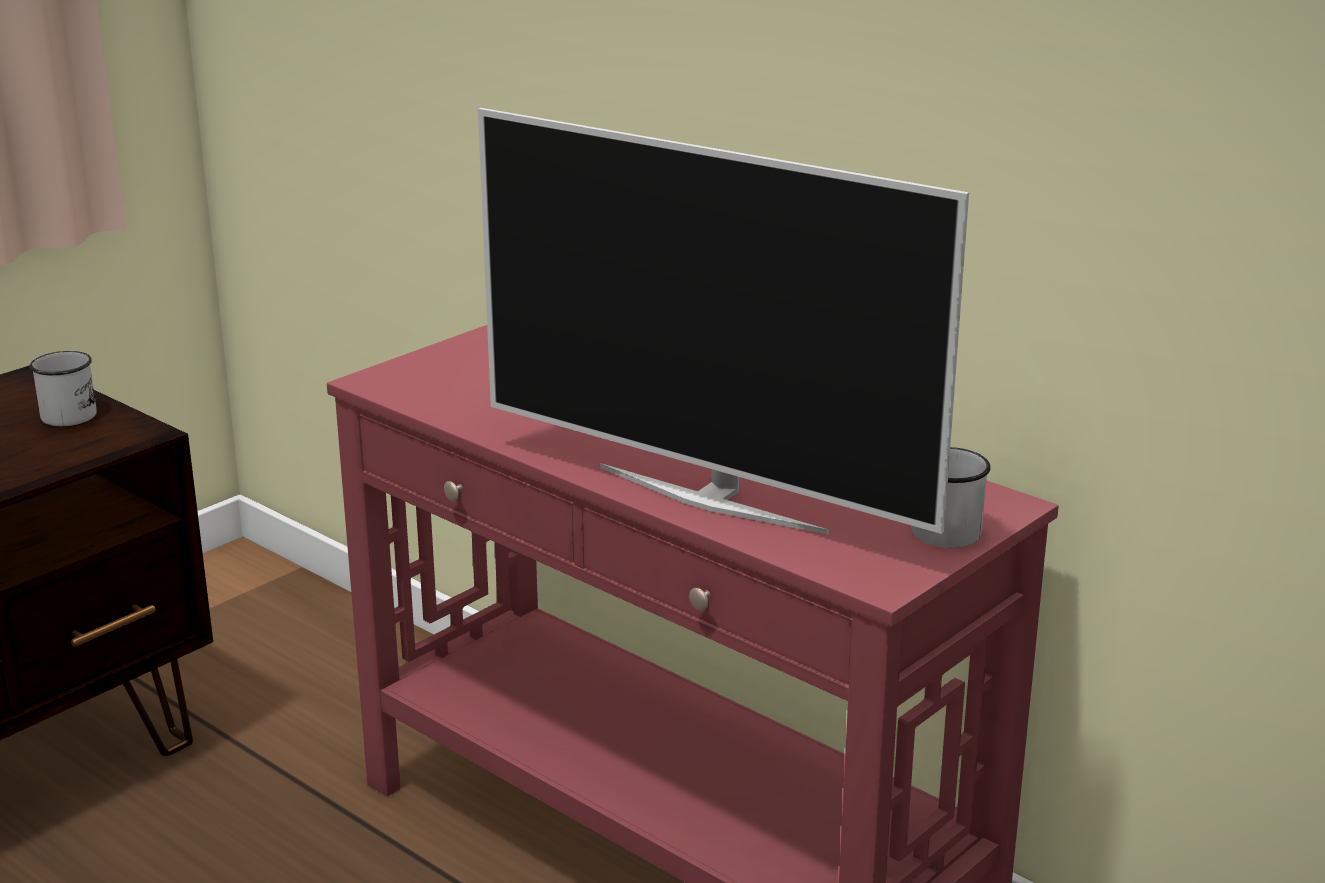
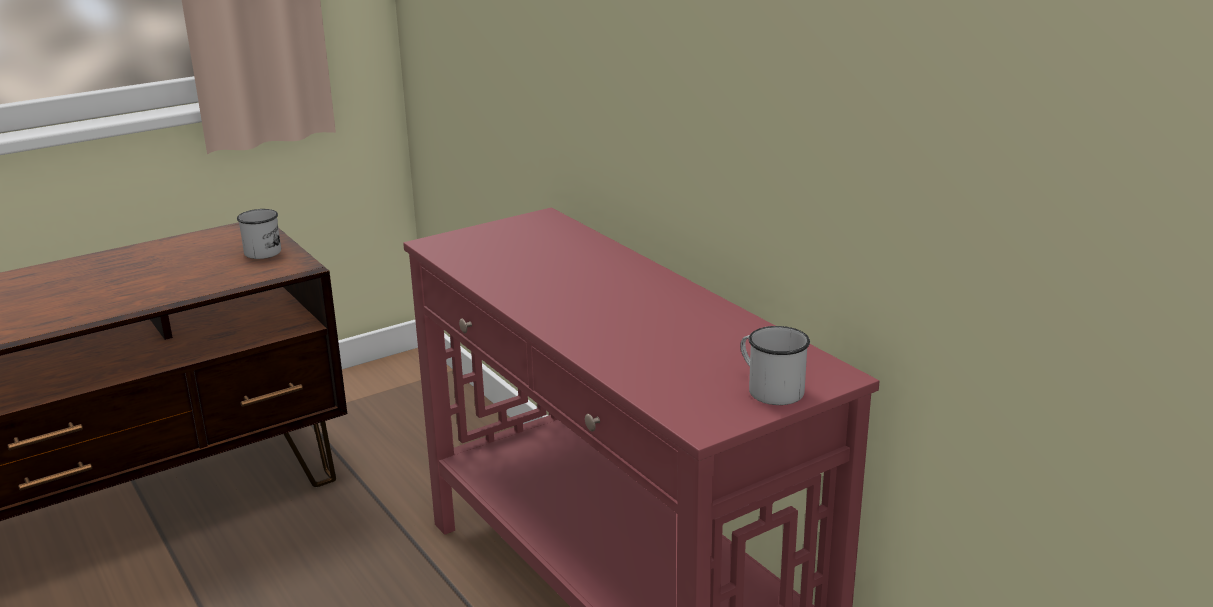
camera: 15 degrees right, 0 degrees up
(712, 498) = (616, 348): television -> none

